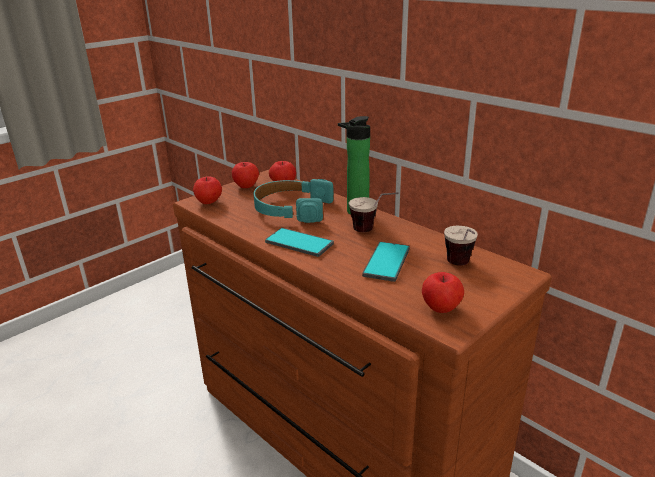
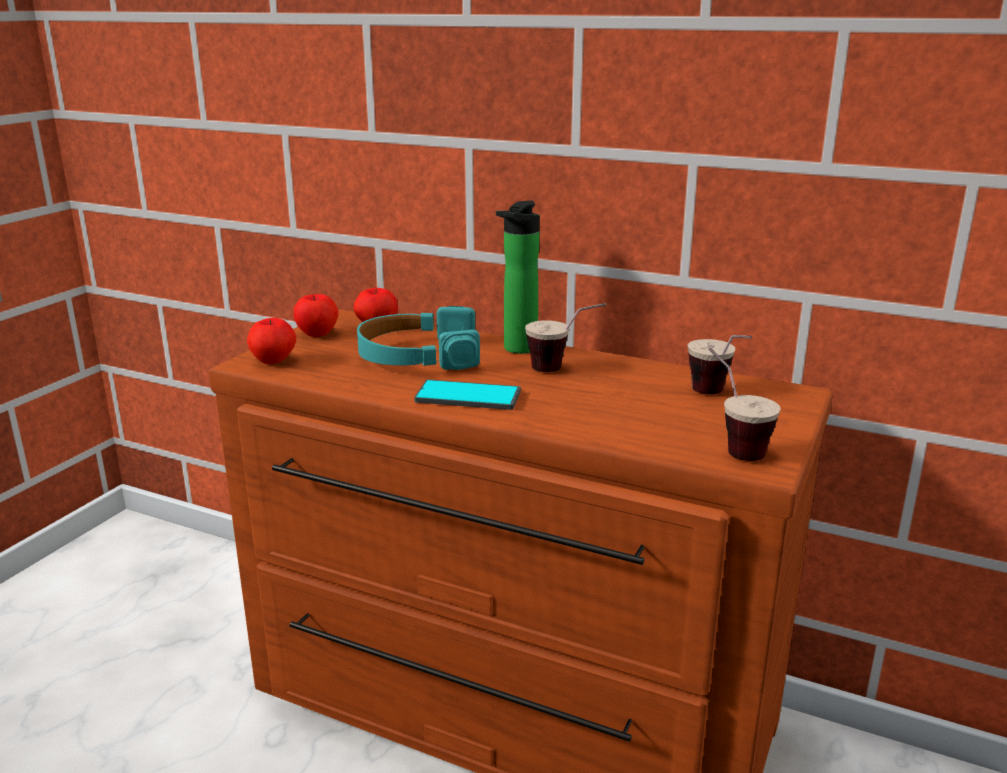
camera: 20 degrees left, 5 degrees down
(387, 262) = (615, 403): phone -> none
(441, 307) = (732, 445): apple -> cup

